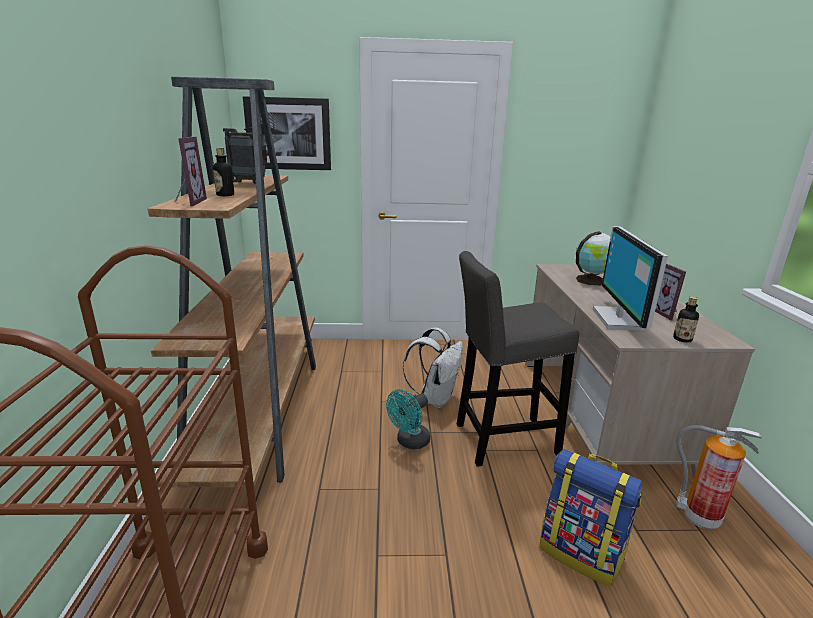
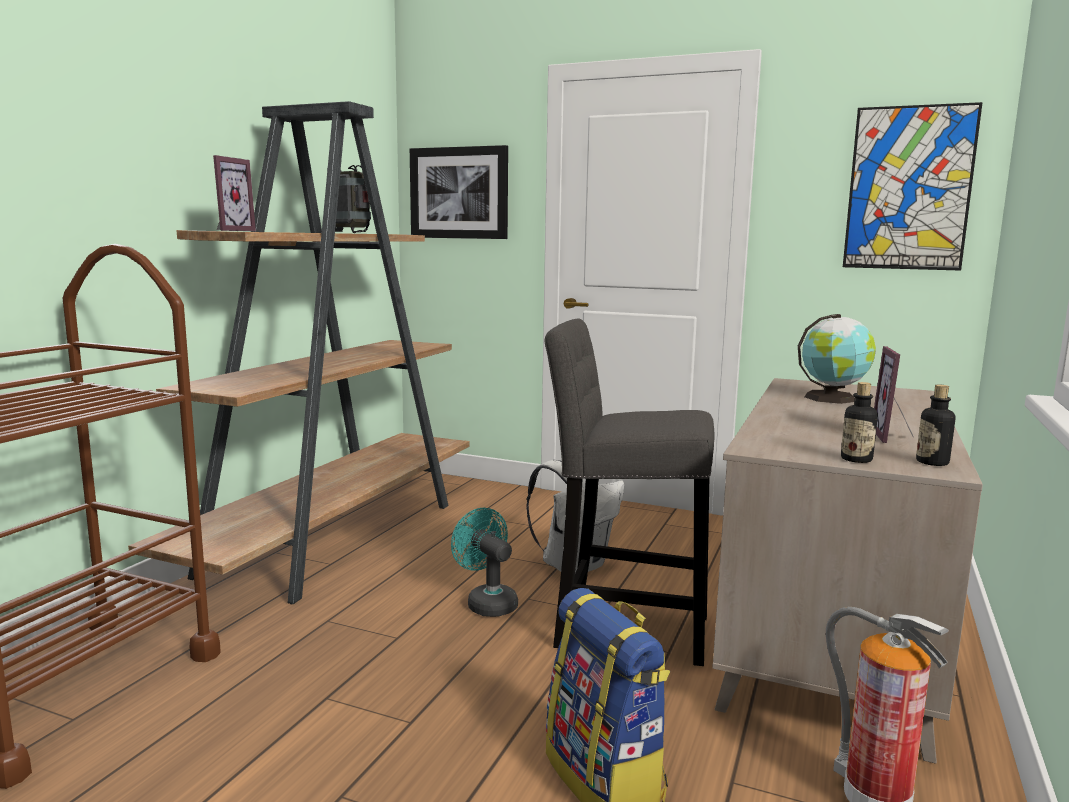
camera: 25 degrees right, 10 degrees down
(225, 195) = (286, 232): bottle -> bottle (932, 462)
(409, 442) = (487, 603): turquoise fan -> turquoise fan turned 75 degrees clockwise
(595, 140) = (909, 188): none -> picture
(620, 319) = (790, 432): monitor -> none

